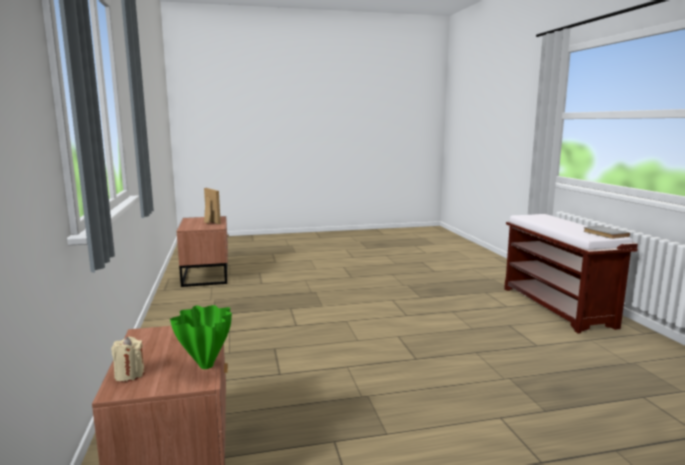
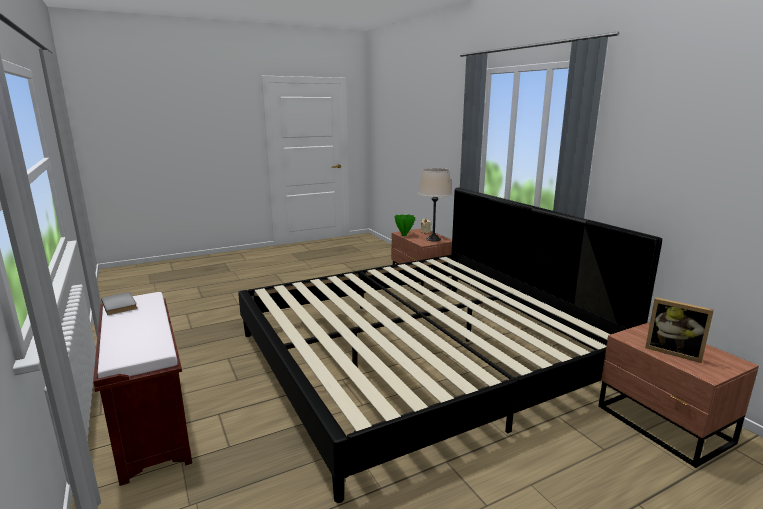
camera: 165 degrees right, 5 degrees up
(162, 340) = (433, 239): none -> beige table lamp
(324, 322) = (418, 358): none -> bed

